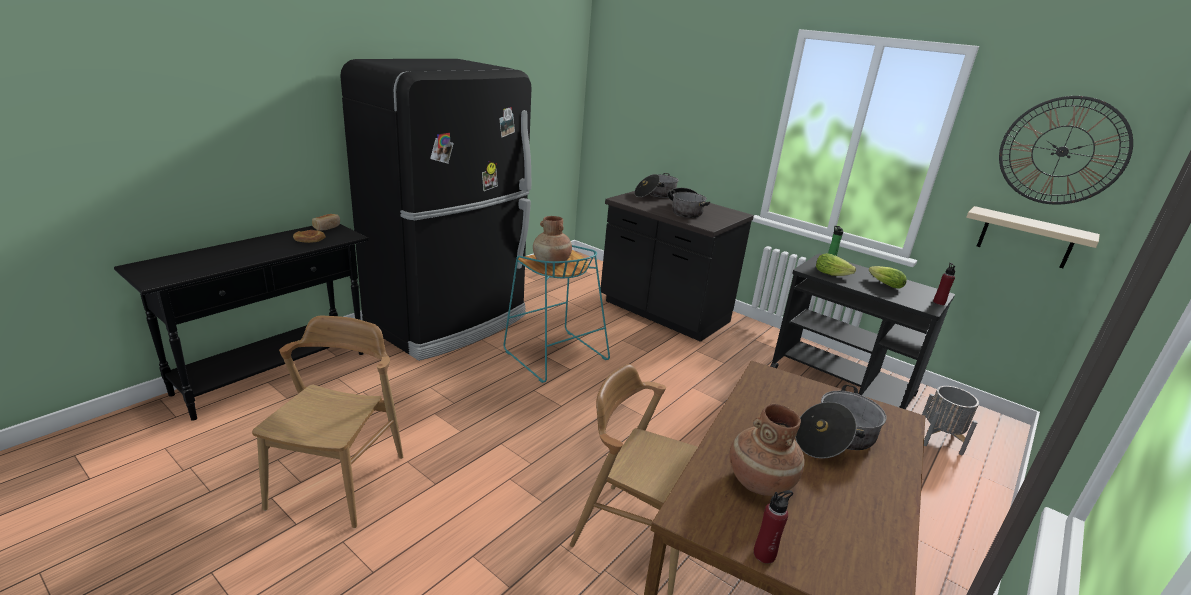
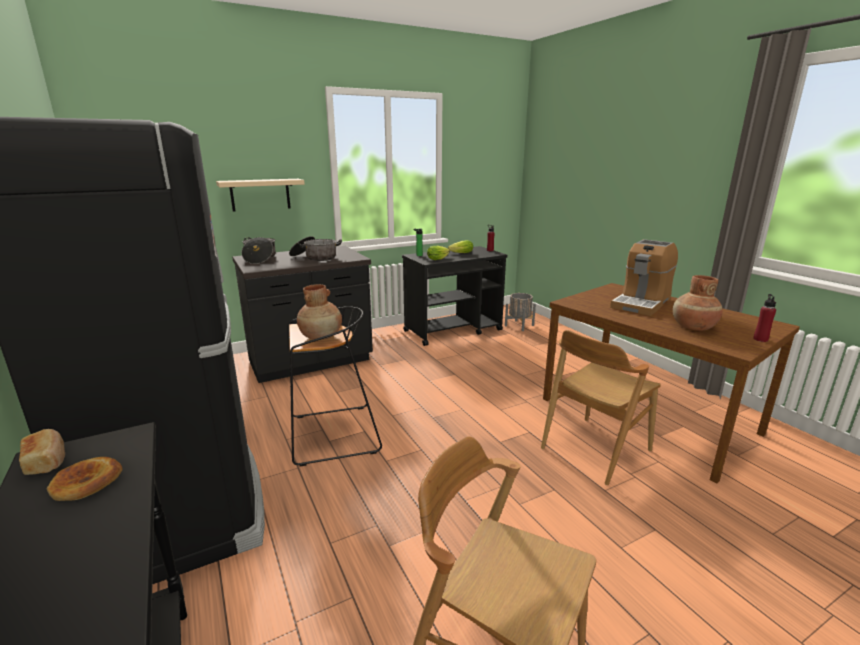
camera: 65 degrees left, 5 degrees down
(554, 355) = (332, 435): turquoise stool -> black stool
(835, 439) = (641, 303): cooking pot -> coffee machine
(1026, 238) = (489, 203): beige shelf -> beige shelf (260, 194)
(1062, 151) = (491, 150): wall clock -> none

